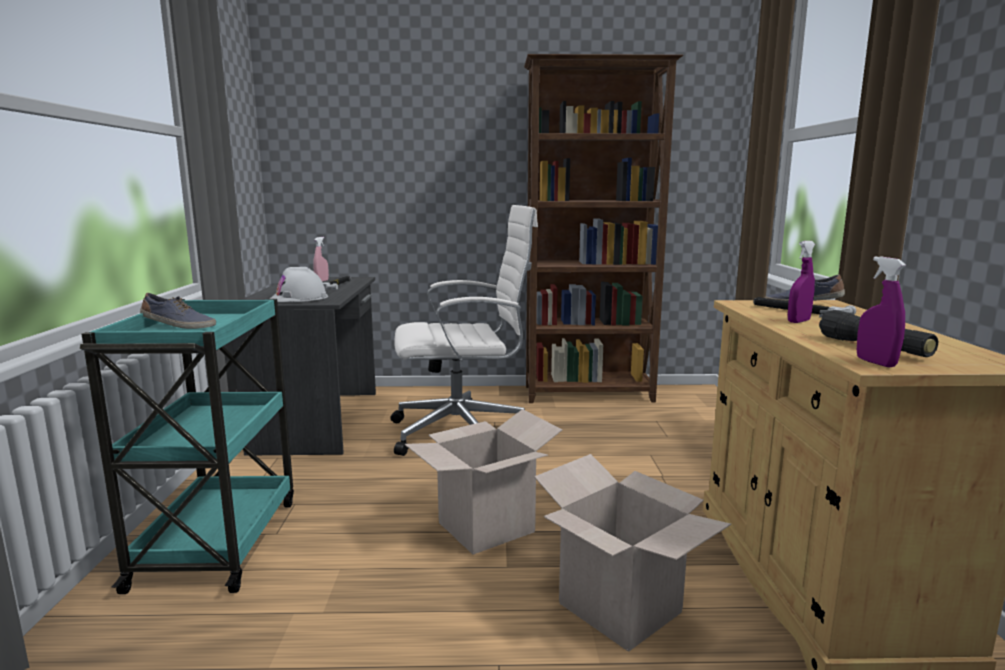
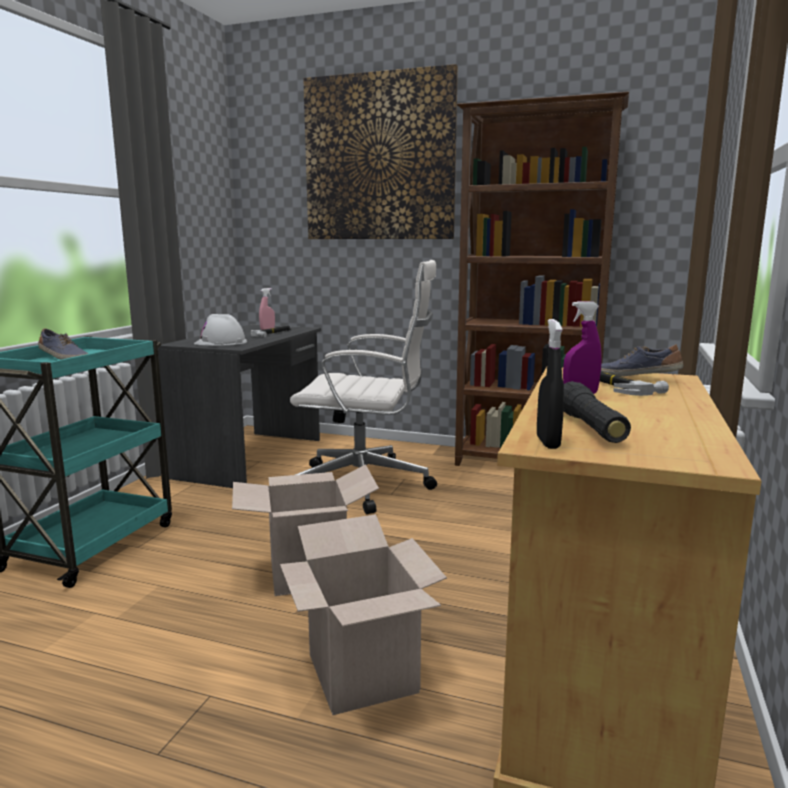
camera: 20 degrees right, 0 degrees up
(429, 102) = (379, 158): none -> picture
(875, 362) = (548, 442): purple spray bottle -> black spray bottle

